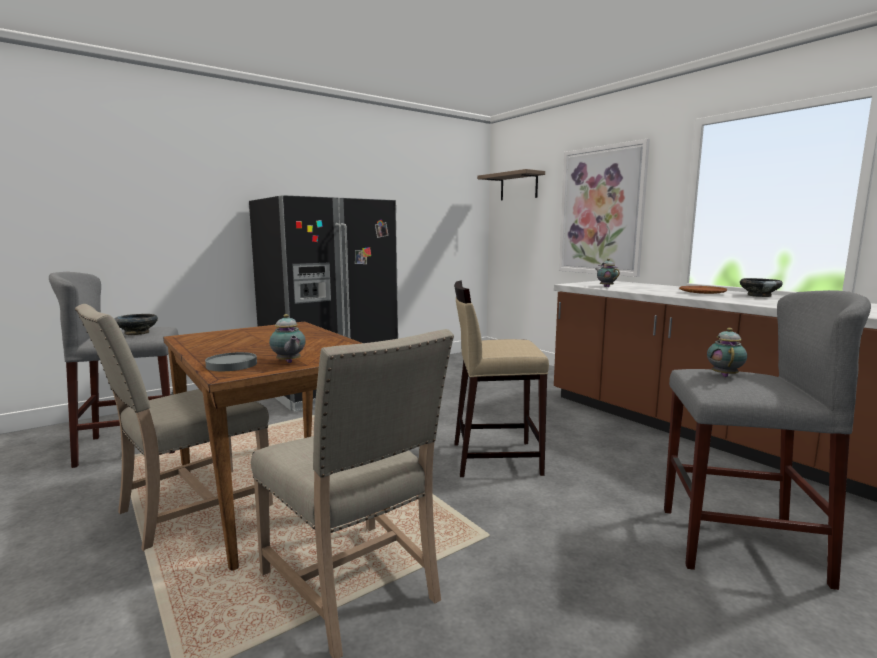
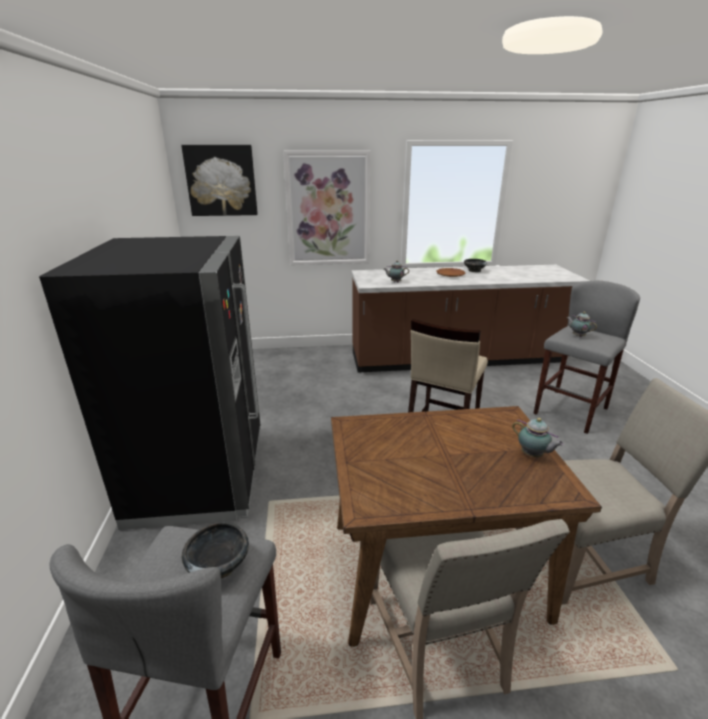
camera: 60 degrees left, 15 degrees up
(231, 365) = (533, 487): grey plate -> none
(288, 362) = (533, 455): teapot -> teapot turned 45 degrees clockwise
(519, 186) = (221, 180): shelf -> picture

